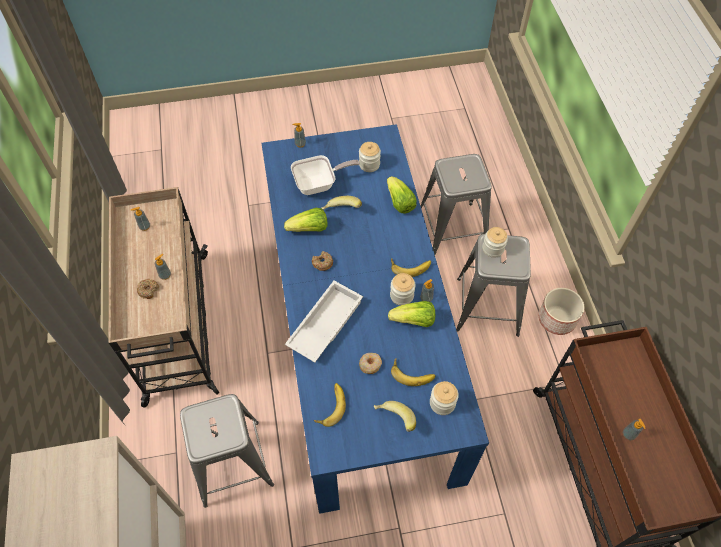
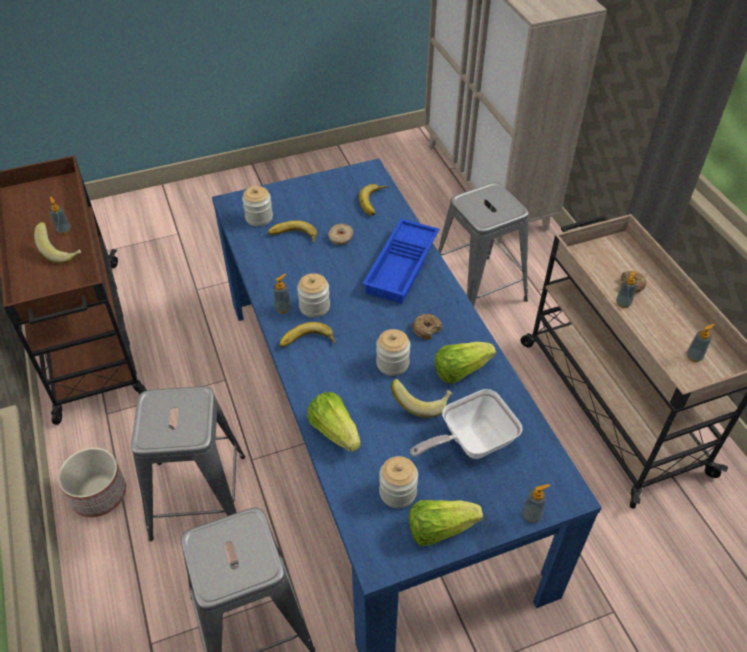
camera: 170 degrees right, 10 degrees down
(324, 324) = (402, 266): white tray -> blue tray
(394, 420) = (308, 200): banana -> banana (61, 252)
(414, 321) = (296, 283): lettuce -> lettuce (439, 529)
(493, 248) = (188, 425): jar -> jar (392, 363)

